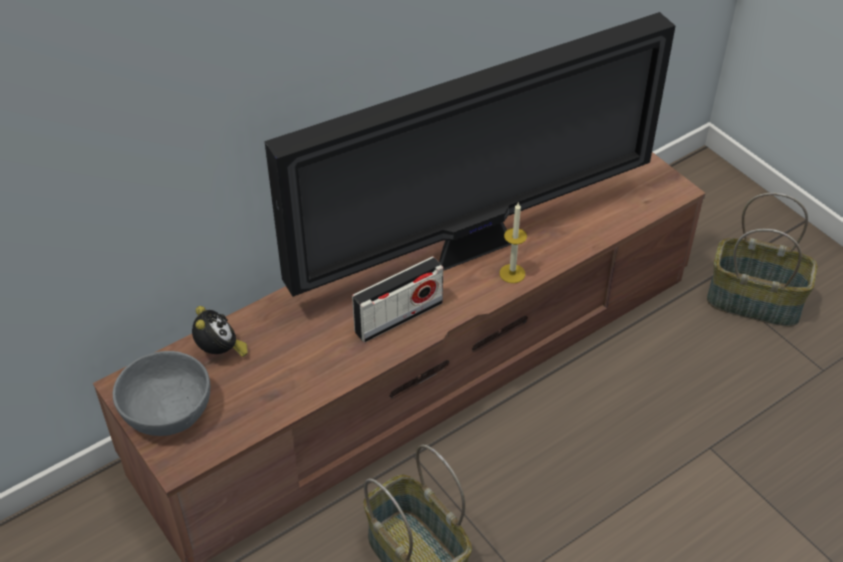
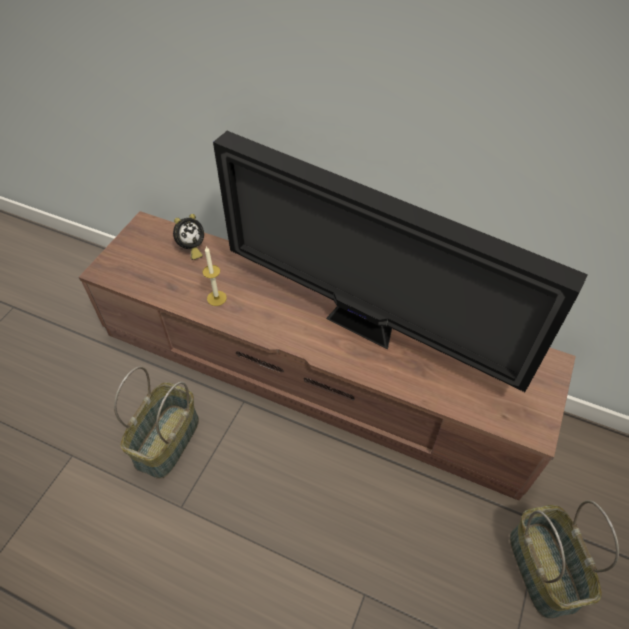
camera: 60 degrees right, 5 degrees up
(166, 409) = (136, 248): grey bowl -> none
(398, 317) = (273, 317): radio -> none
(512, 273) = (357, 361): candle -> candle (216, 298)

